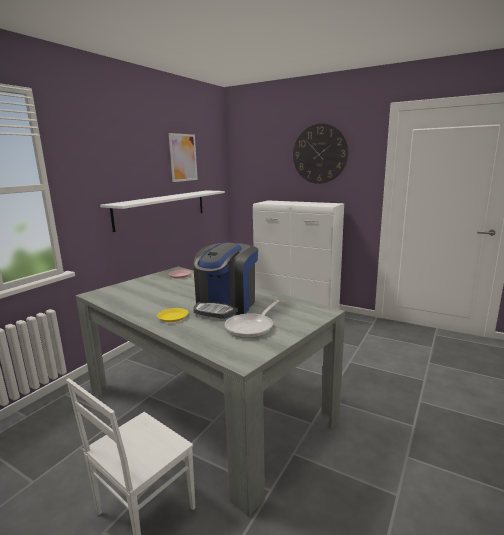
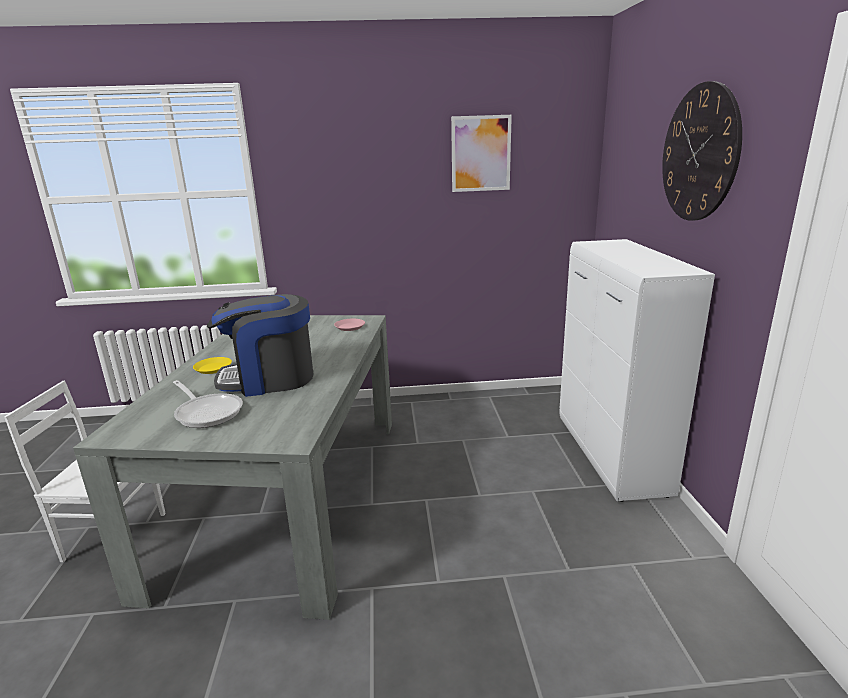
camera: 55 degrees right, 5 degrees up
(162, 208) = (427, 230): white shelf -> none
(252, 327) = (207, 412): frying pan -> frying pan turned 135 degrees counterclockwise

